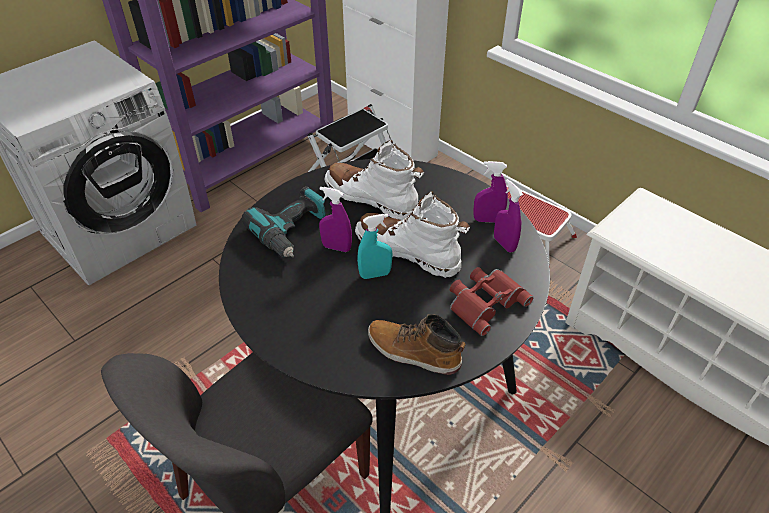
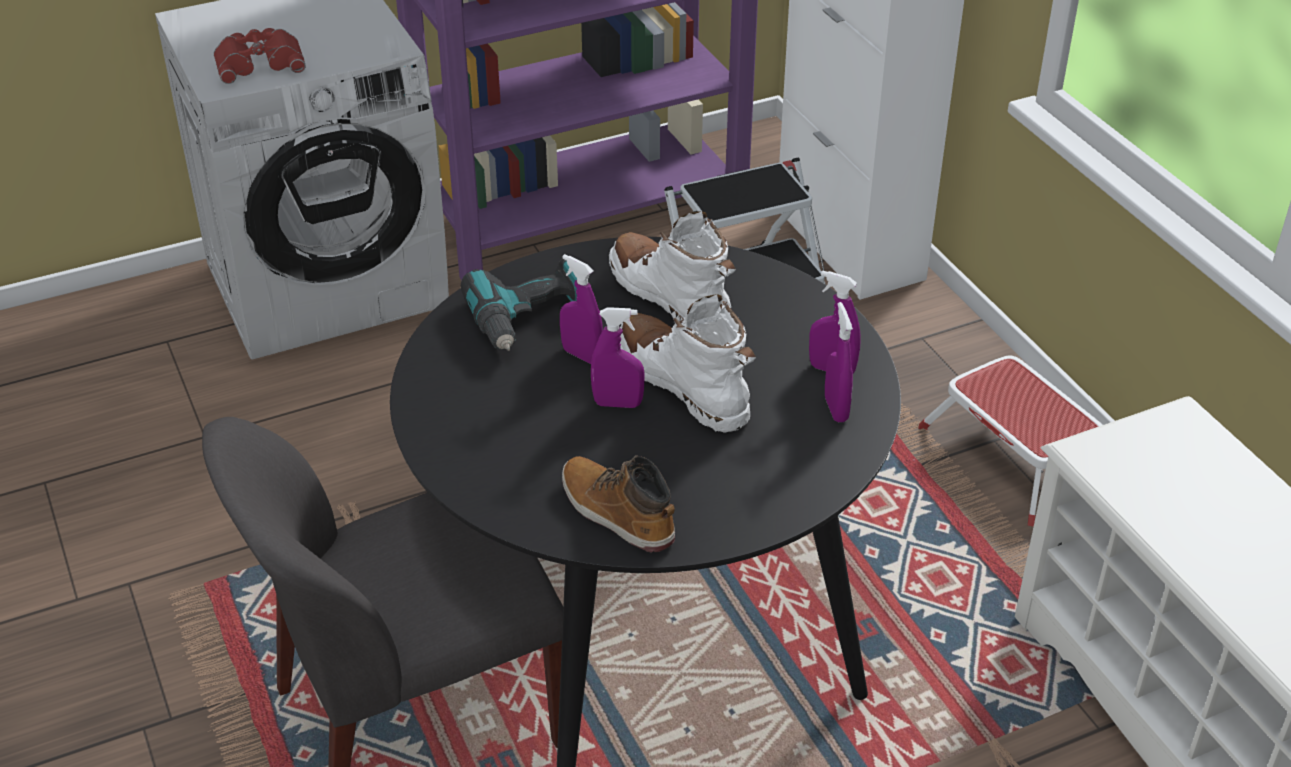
camera: 20 degrees right, 5 degrees down
(375, 274) = (618, 404): turquoise spray bottle -> purple spray bottle
(485, 301) = (757, 477): red binoculars -> red binoculars (259, 62)

